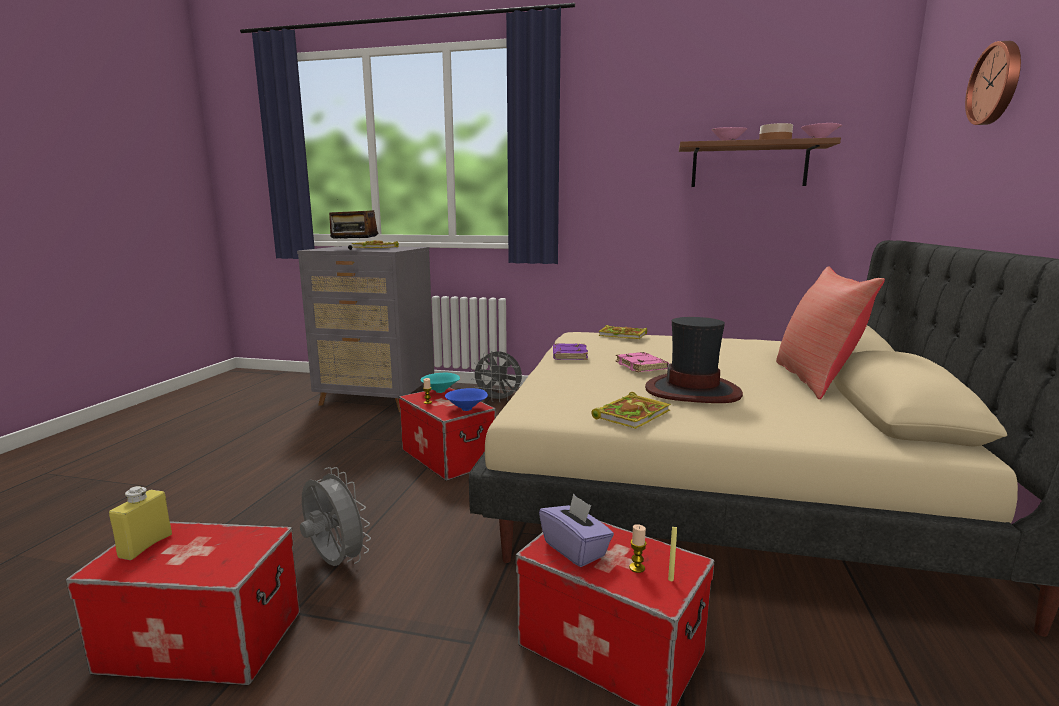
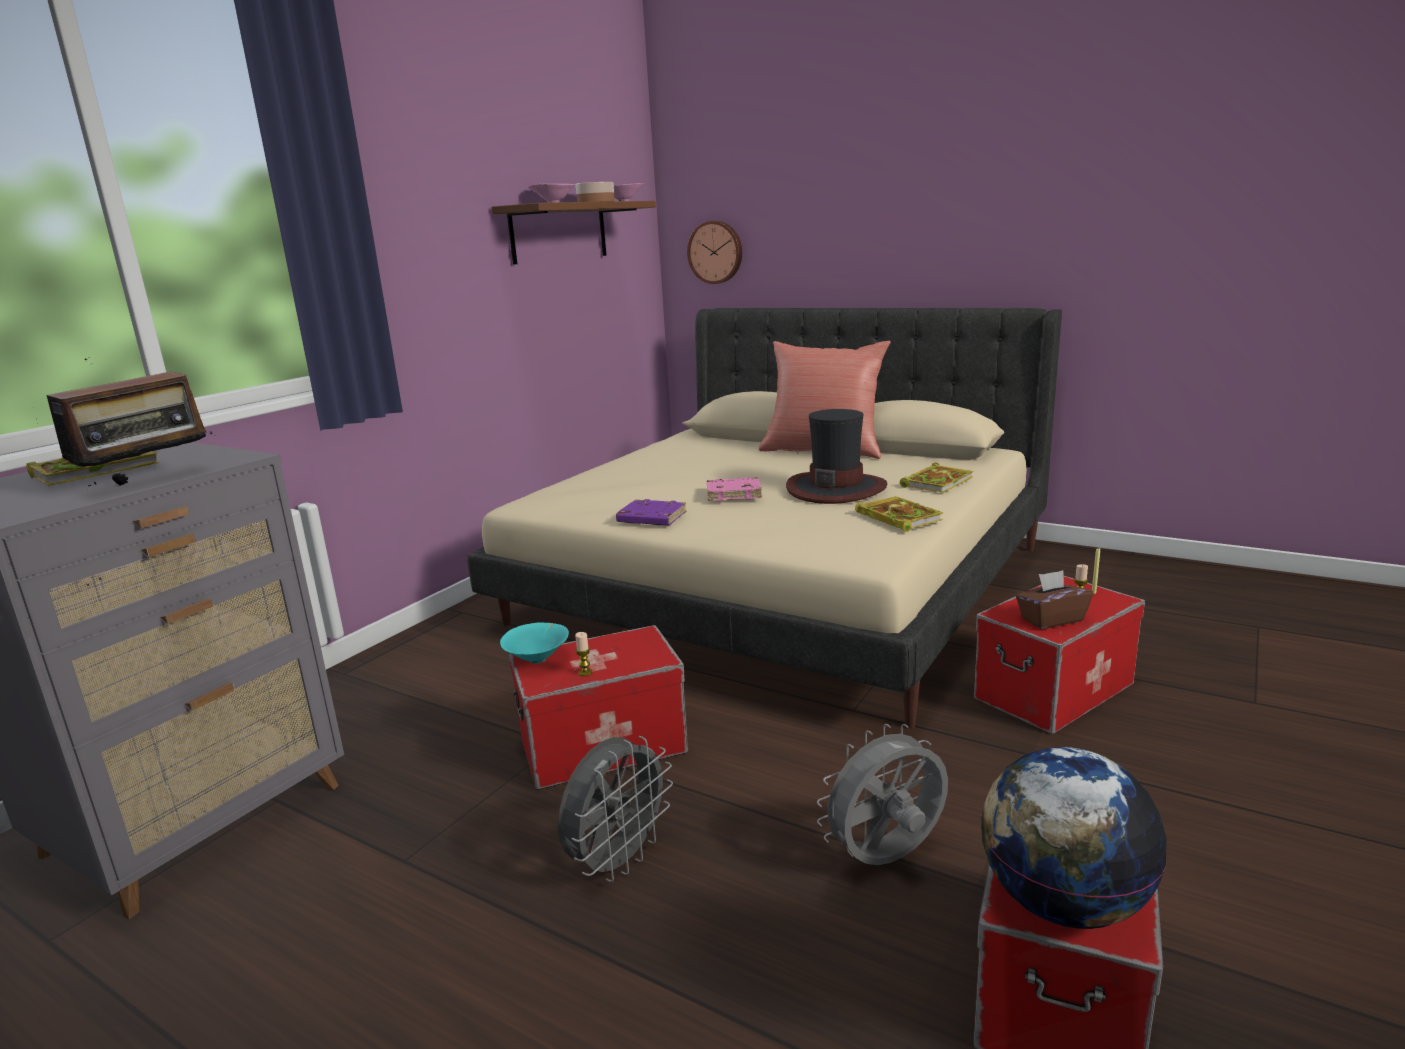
camera: 70 degrees left, 5 degrees up
(145, 546) = (1062, 903): yellow bottle -> globe
(467, 409) = (646, 643): blue bowl -> none
(498, 400) = (400, 678): grey fan -> grey fan (618, 860)
(575, 549) = (1051, 619): purple tissue box -> brown tissue box
(623, 335) = (587, 482): book -> book (937, 482)
(996, 83) = (810, 164): wall clock -> wall clock (716, 252)

